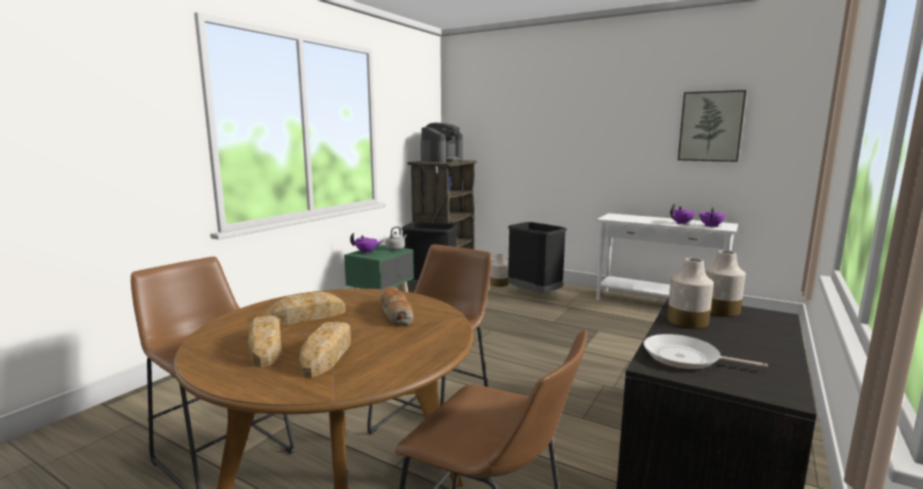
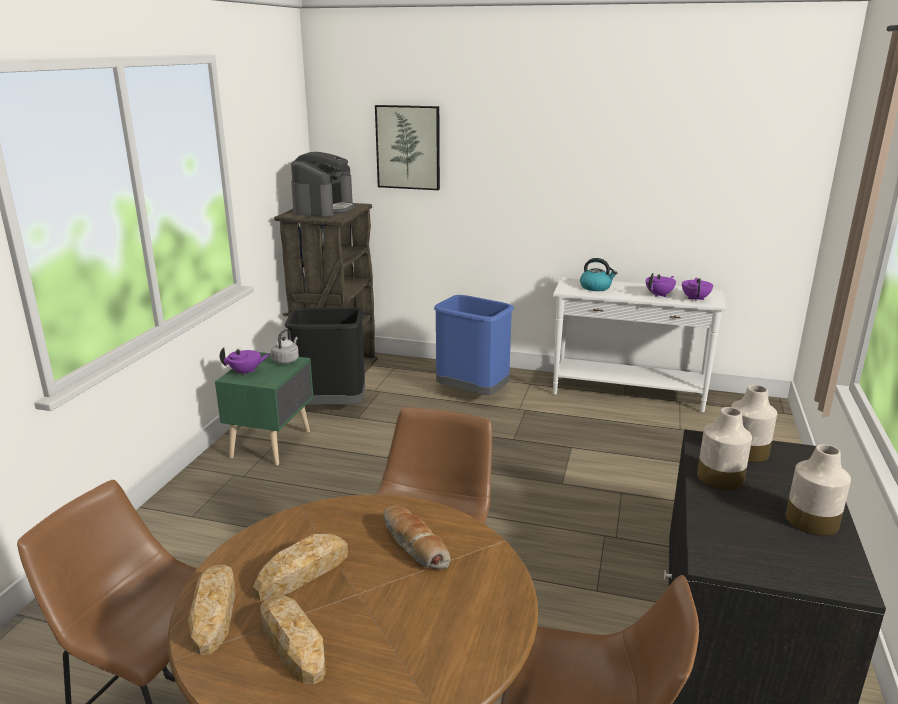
camera: 15 degrees left, 10 degrees up
(328, 354) = (381, 643): bread -> bread (214, 612)
(499, 283) = (419, 378): beige vase -> beige vase (812, 520)
(535, 295) = (473, 394): black trash can -> blue trash can
(631, 218) = (596, 287): none -> kettle
(685, 358) = (740, 543): frying pan -> none
(710, 126) = (693, 166): picture -> picture (408, 147)

